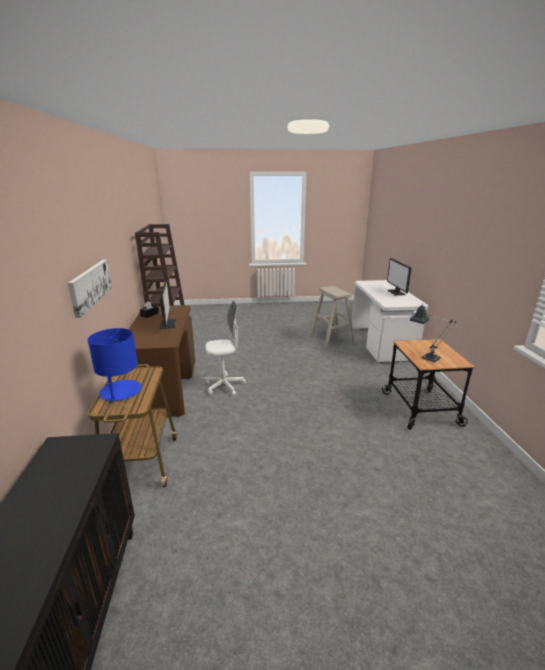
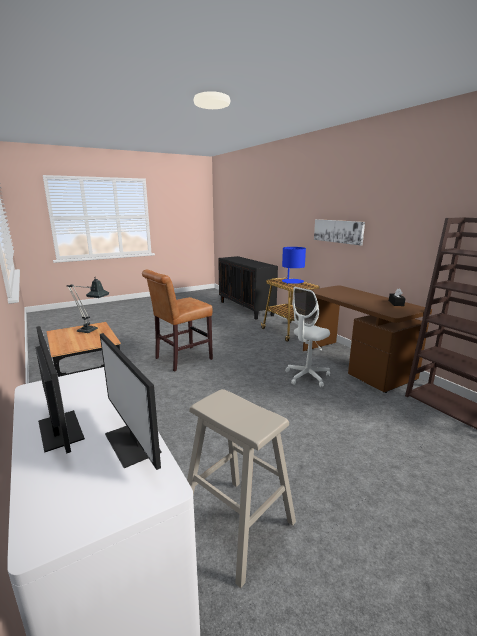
camera: 155 degrees right, 5 degrees down
(167, 323) = (355, 299): monitor -> monitor (134, 443)
(331, 442) = (180, 359): none -> brown chair

